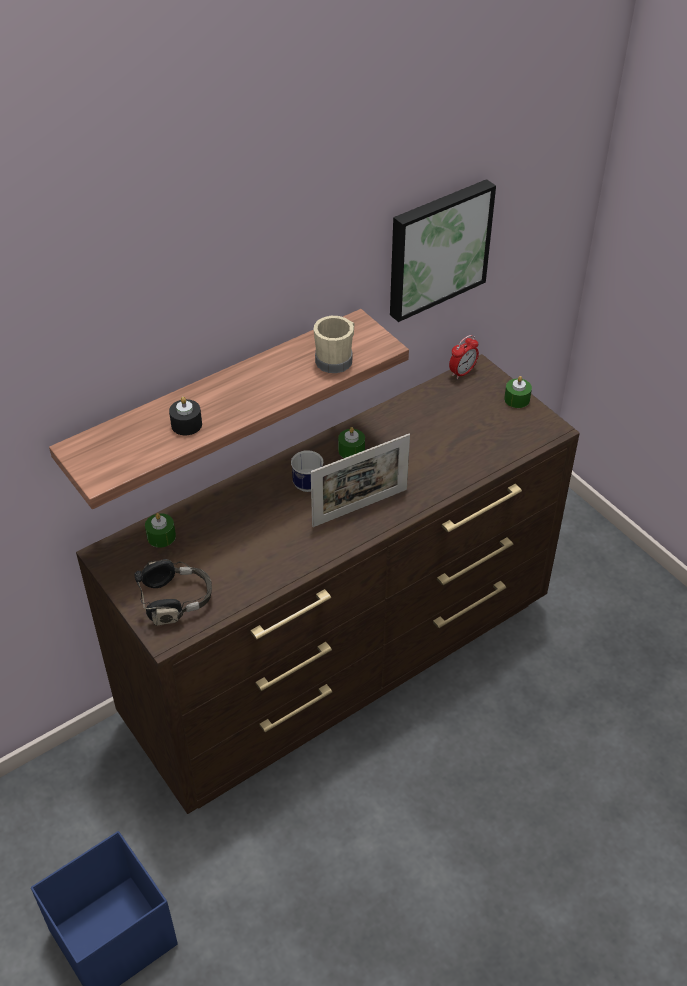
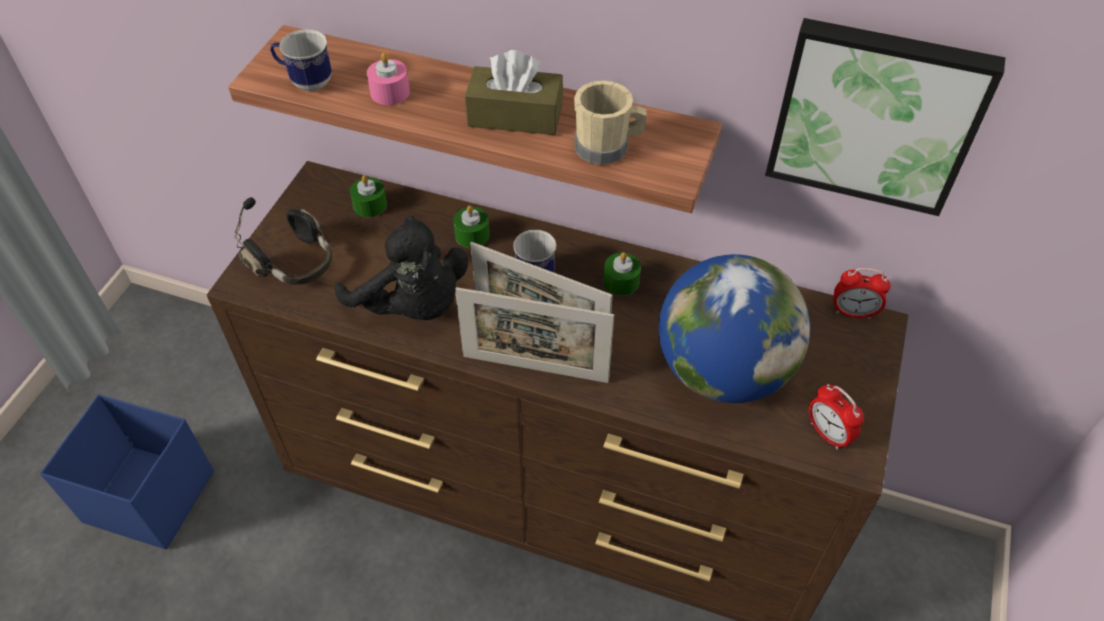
camera: 55 degrees right, 5 degrees up
(130, 458) = (306, 81): none -> mug
(186, 424) = (390, 92): black candle -> pink candle
(269, 382) = (515, 116): none -> brown tissue box
(277, 555) = (413, 306): none -> black plush toy
(382, 522) = (535, 369): none -> picture frame
(455, 445) = (722, 371): none -> globe
(517, 399) = (866, 392): green candle -> green candle (472, 235)
(529, 429) = (828, 434): none -> alarm clock

